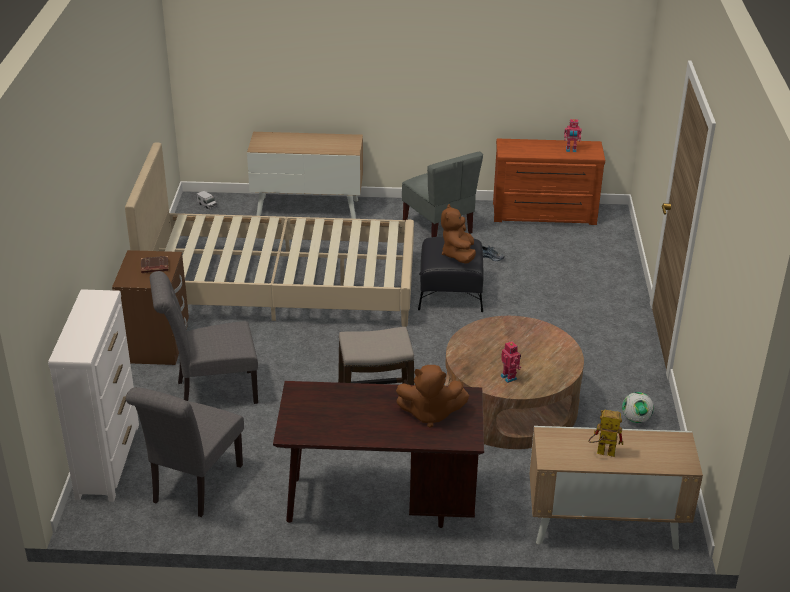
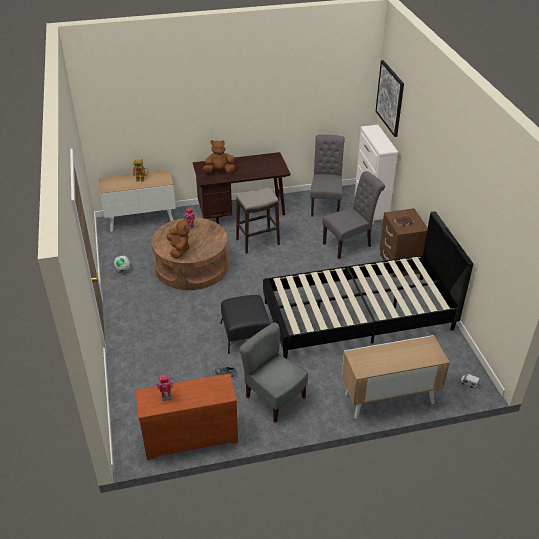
camera: 165 degrees right, 5 degrees up
(37, 273) = (390, 98): none -> picture
(281, 287) = (358, 316): beige bed -> black bed
(458, 255) = (240, 306): brown plush toy -> brown plush toy (179, 250)

